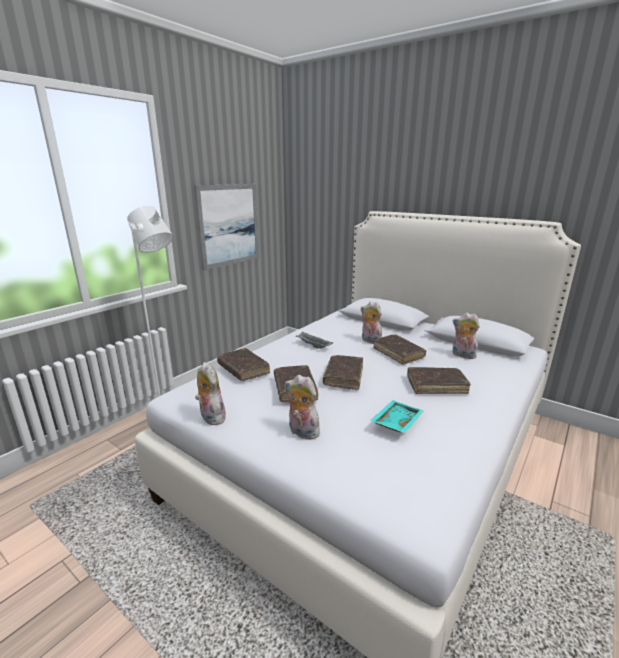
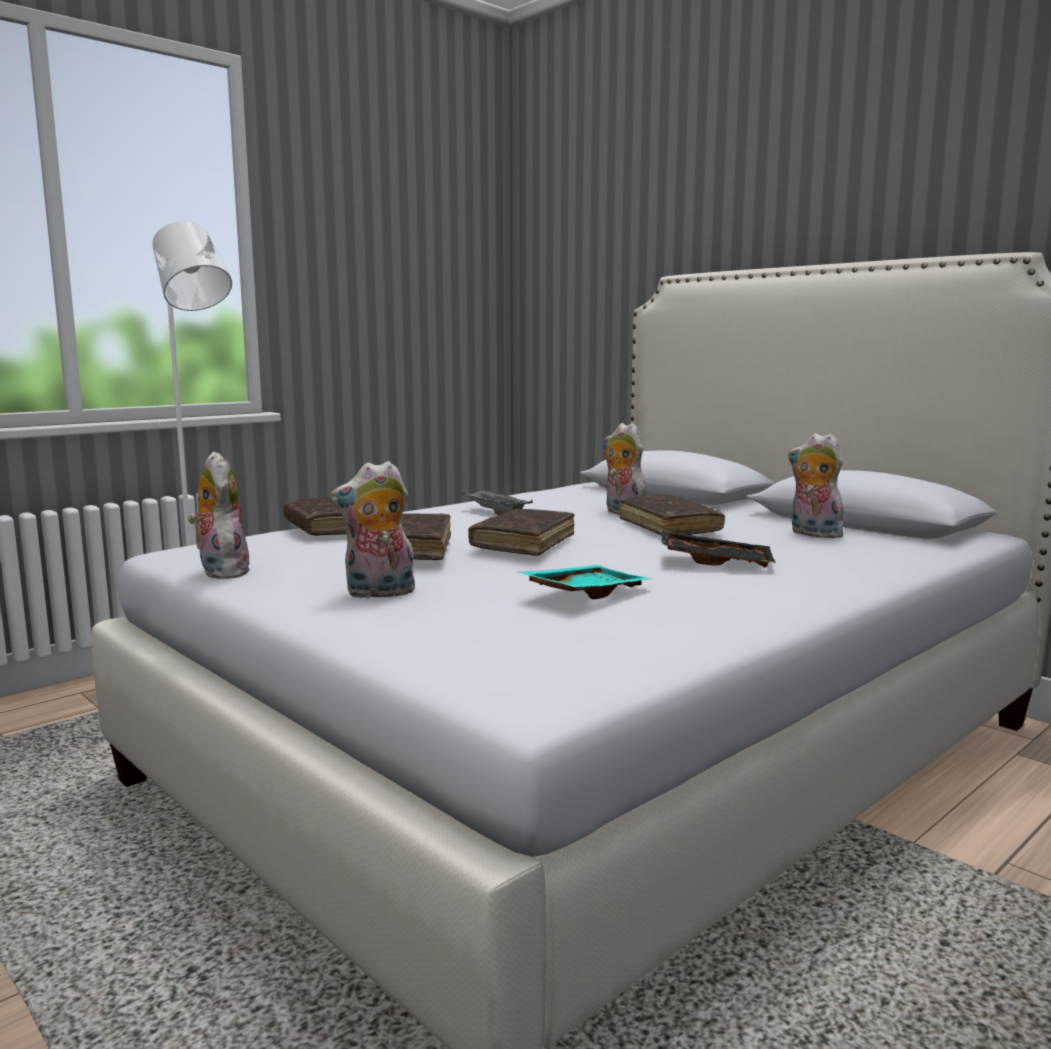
camera: 10 degrees right, 10 degrees down
(229, 225) = (383, 311): picture -> none
(301, 432) = (379, 594): plush toy -> plush toy turned 60 degrees counterclockwise
(436, 385) = (716, 561): brown book -> black tray

